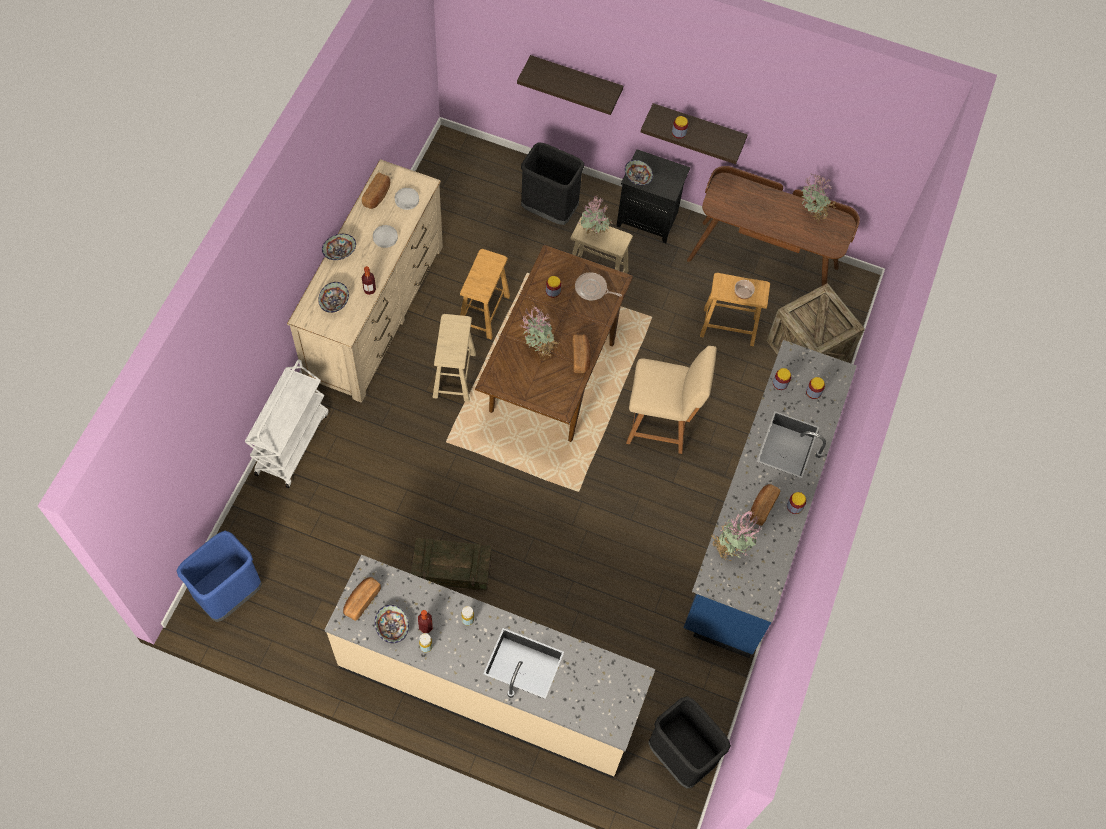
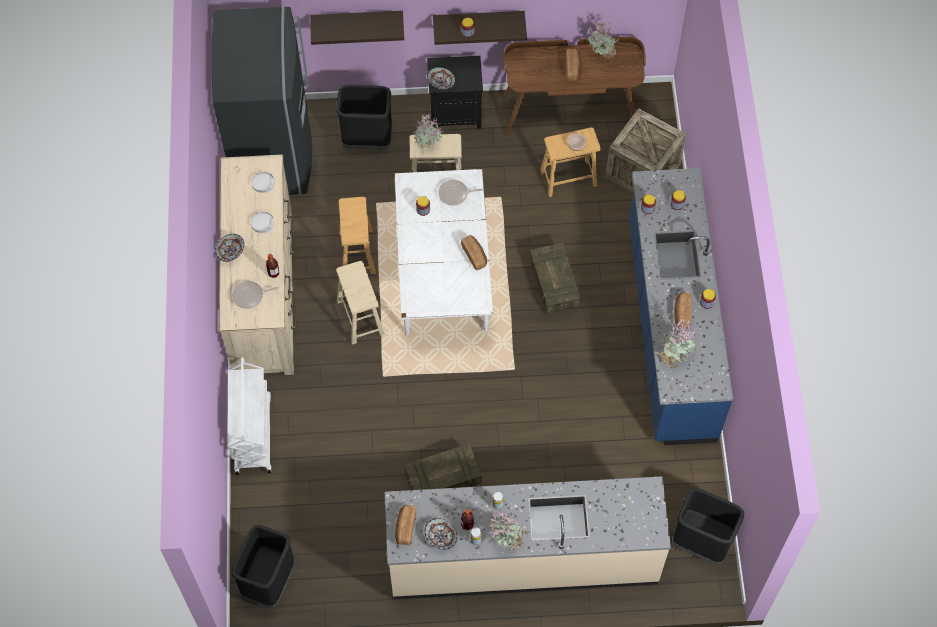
camera: 20 degrees left, 0 degrees up
(230, 594) = (269, 581): blue trash can -> black trash can
(335, 302) = (250, 296): bowl -> frying pan
(377, 196) = (236, 190): bread -> bread (573, 68)
(454, 185) = (273, 152): none -> grey fridge
(538, 348) = (436, 263): potted plant -> potted plant (506, 541)
(552, 377) = (444, 284): brown dining table -> white dining table
(661, 424) = (554, 284): beige chair -> crate

